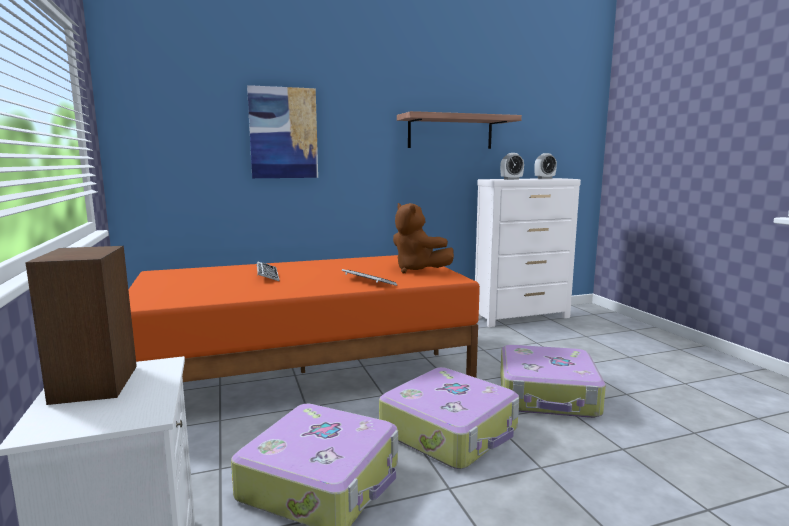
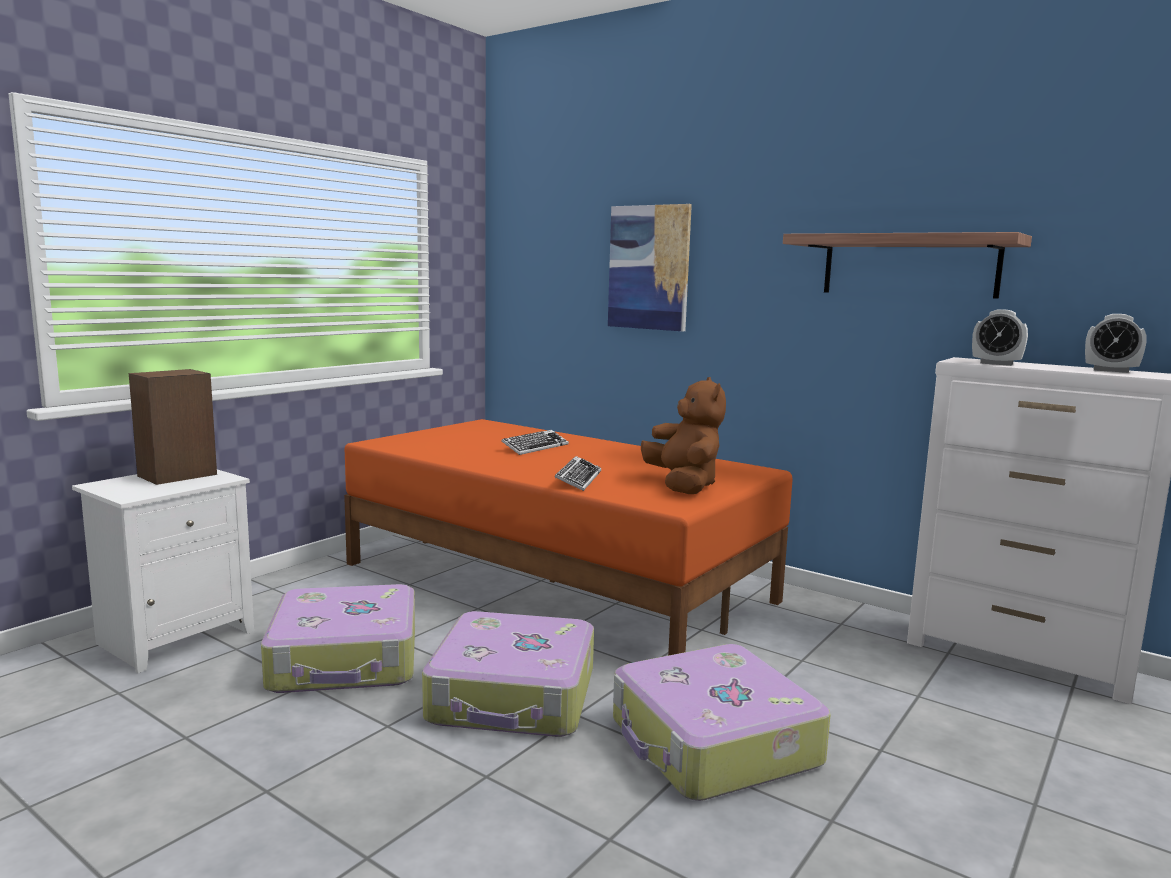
camera: 55 degrees right, 0 degrees up
(417, 270) = (683, 485): brown plush toy -> brown plush toy turned 150 degrees clockwise

